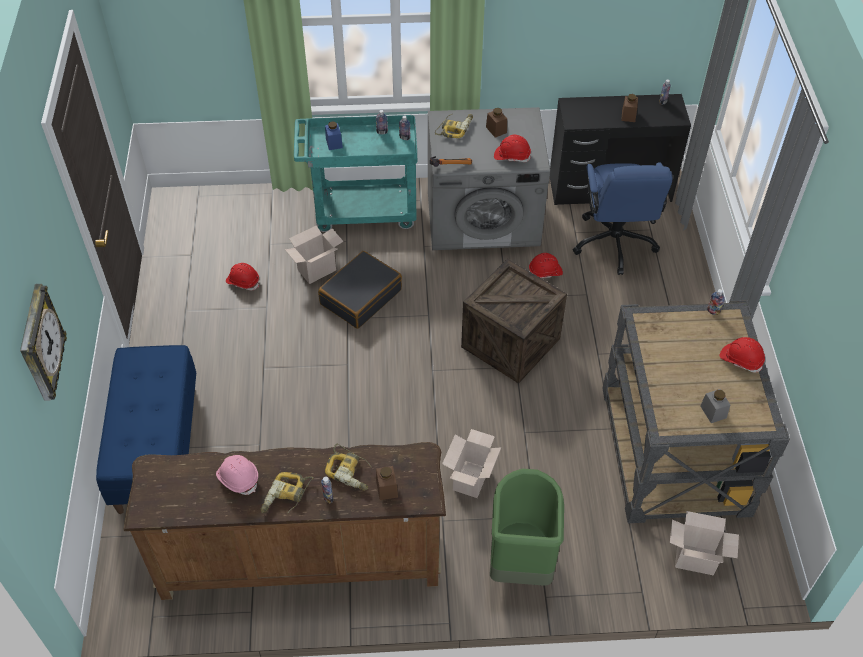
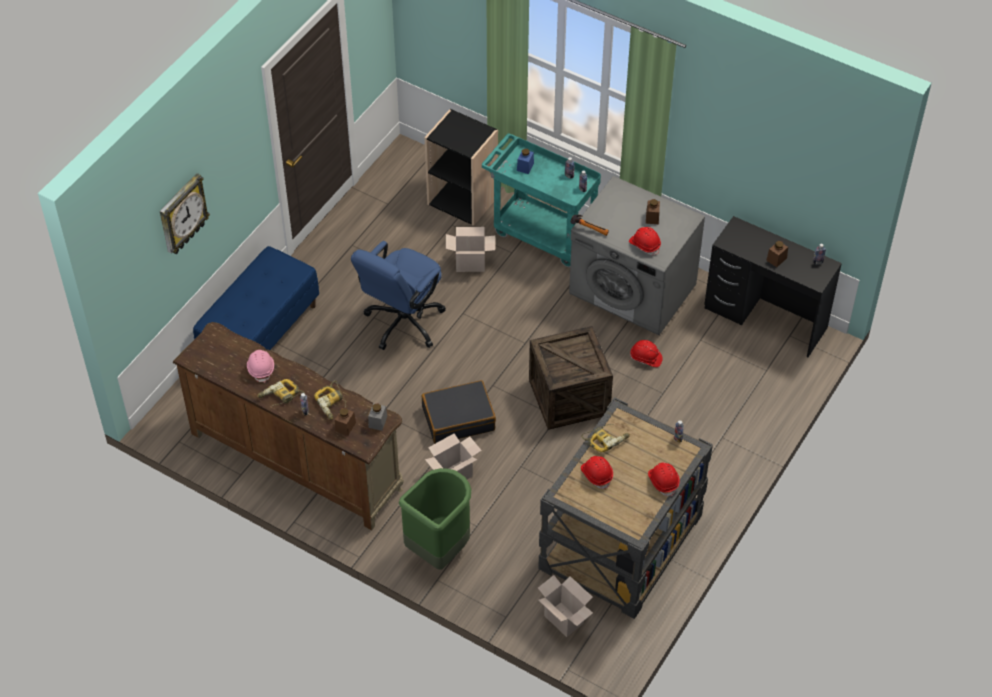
camera: 35 degrees right, 0 degrees up
(243, 281) = (409, 244): red hard hat -> red hard hat (596, 475)
(262, 217) = (463, 200): none -> black bookcase
(360, 297) = (486, 301): black suitcase -> black suitcase (458, 418)
(454, 128) = (621, 200): power drill -> power drill (606, 439)
(614, 246) = (722, 368): blue office chair -> blue office chair (402, 325)
(713, 412) = (606, 503): grey jar -> grey jar (378, 422)

